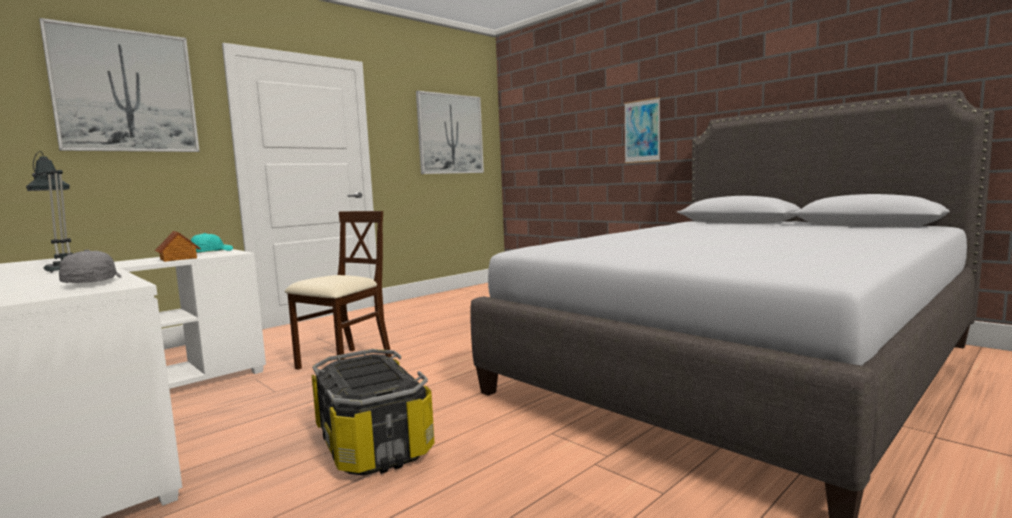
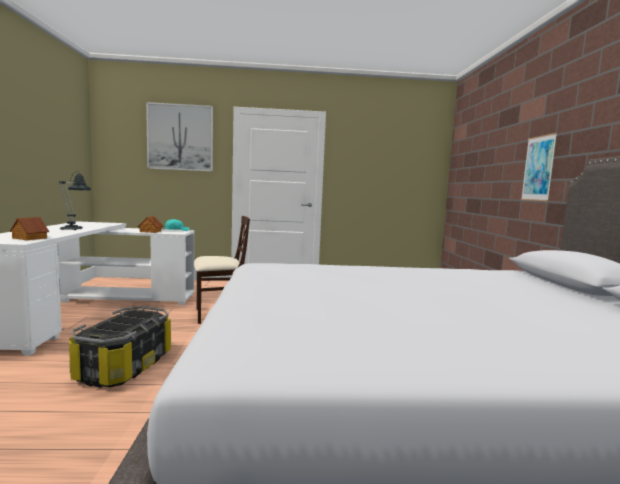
camera: 40 degrees right, 0 degrees up
(93, 283) = (29, 238): grey cap -> toy house
(450, 134) = (396, 163): picture -> none

